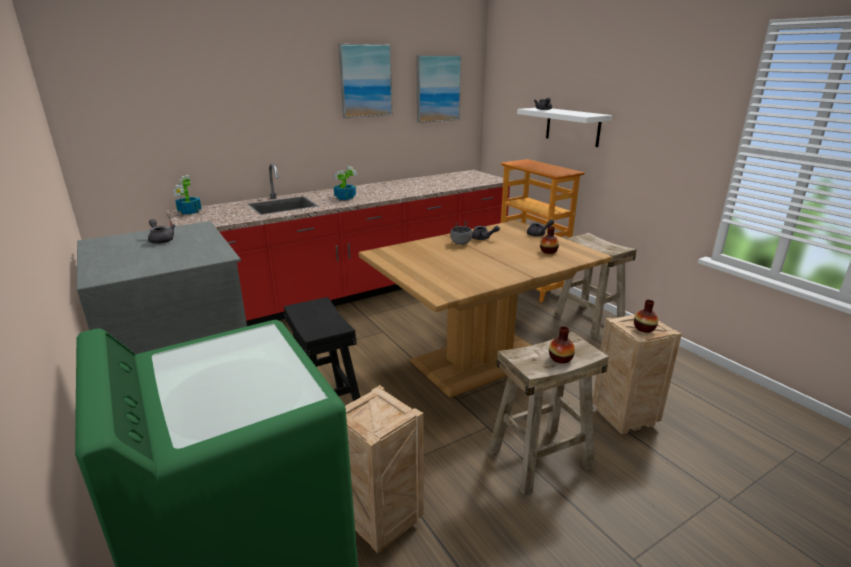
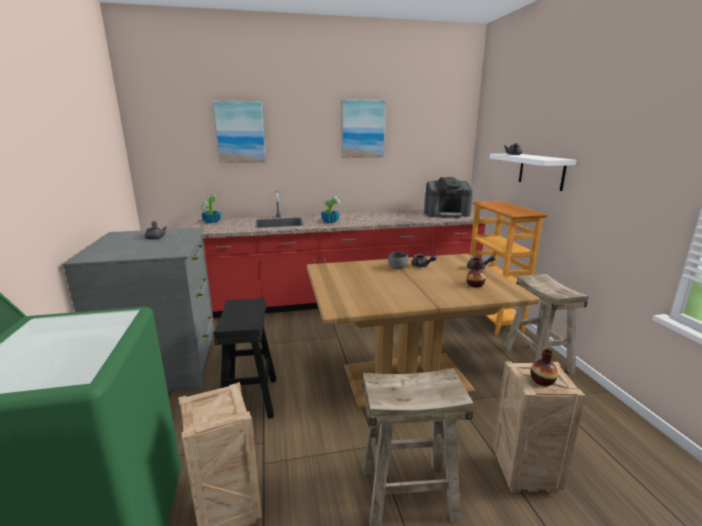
camera: 20 degrees right, 5 degrees down
(437, 88) = (429, 137): picture -> picture (240, 132)
(466, 177) = (446, 214): none -> coffee machine
(560, 358) = (420, 394): vase -> none

